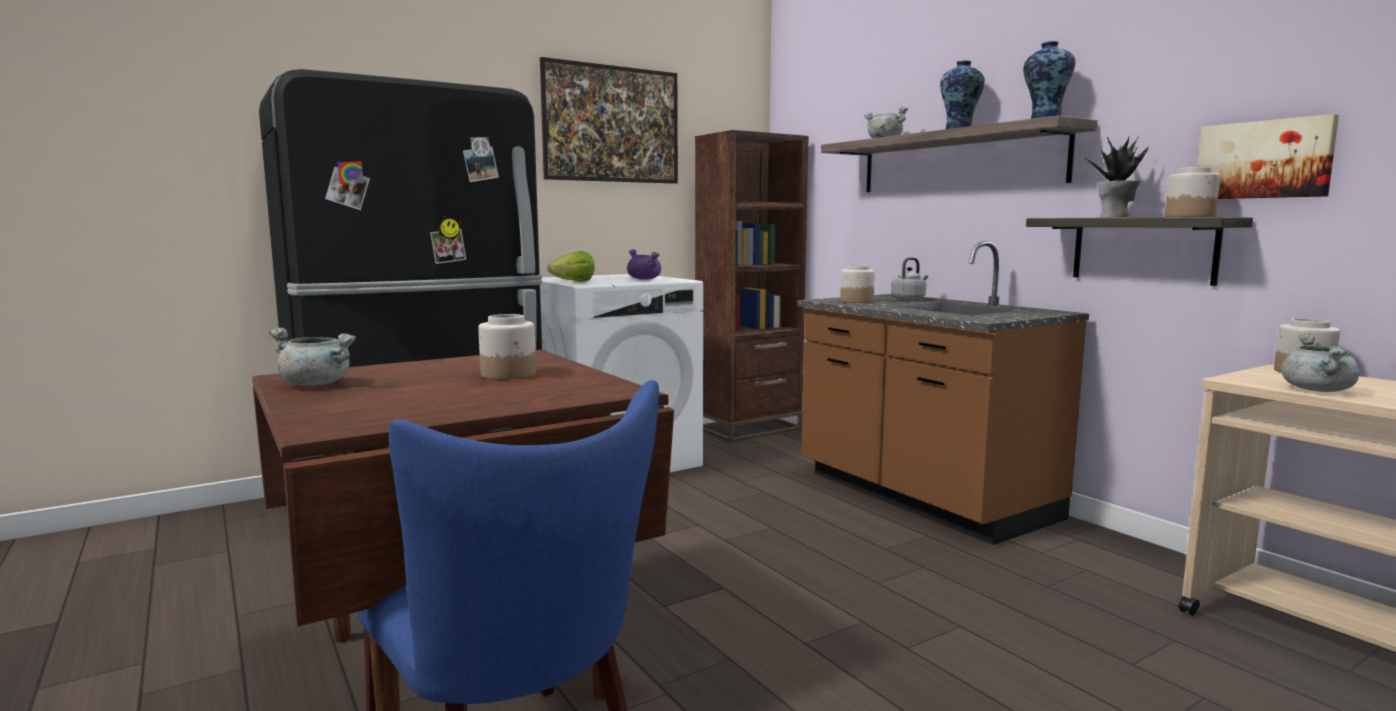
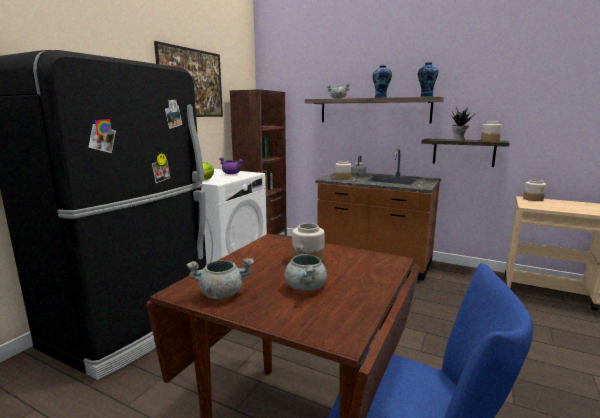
camera: 30 degrees left, 5 degrees up
(1264, 160) = (513, 119): picture -> none
(1318, 390) = (557, 208): grey cooking pot -> grey cooking pot (306, 287)

